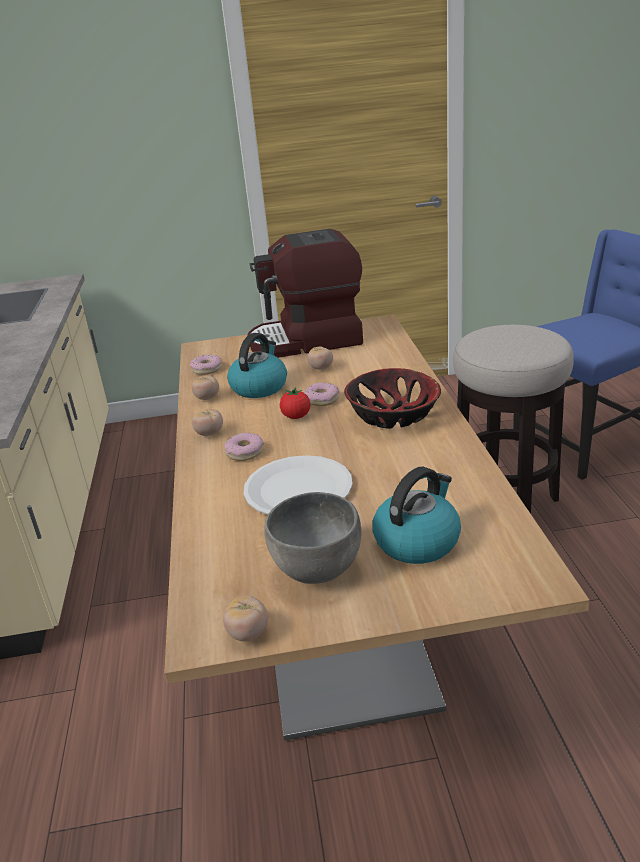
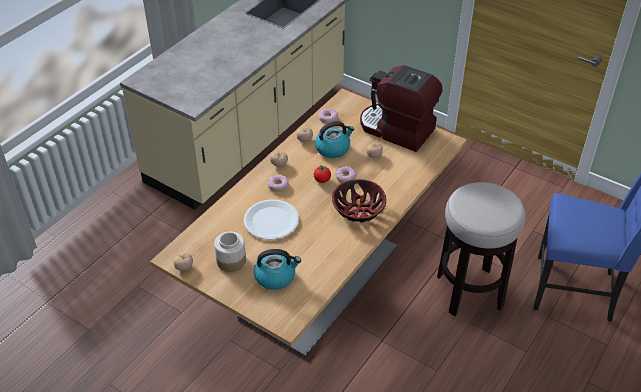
camera: 40 degrees right, 15 degrees up
(317, 570) = (231, 261): grey bowl -> jar

